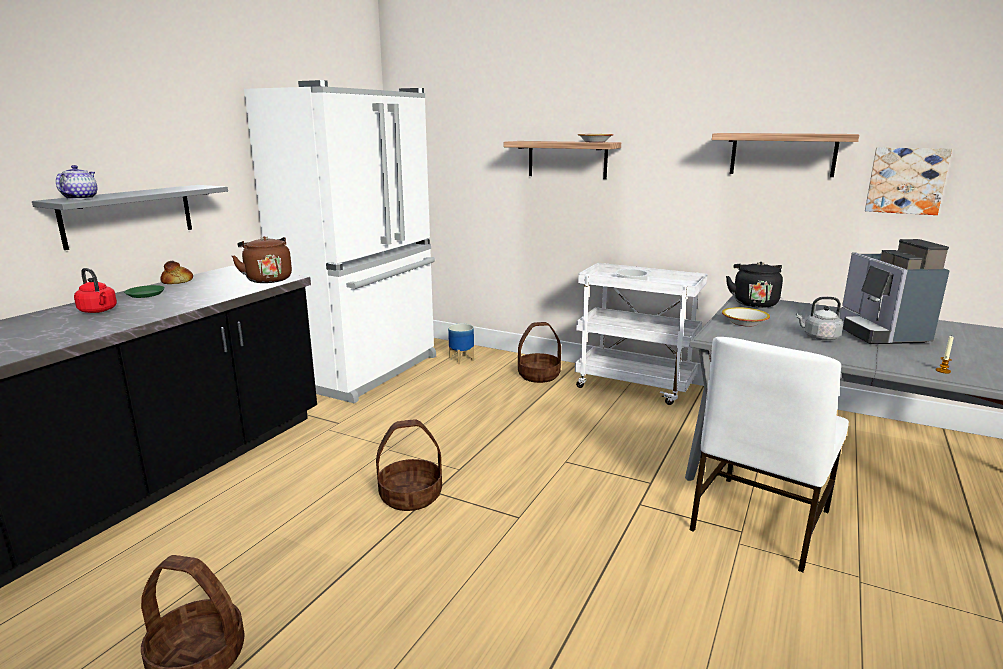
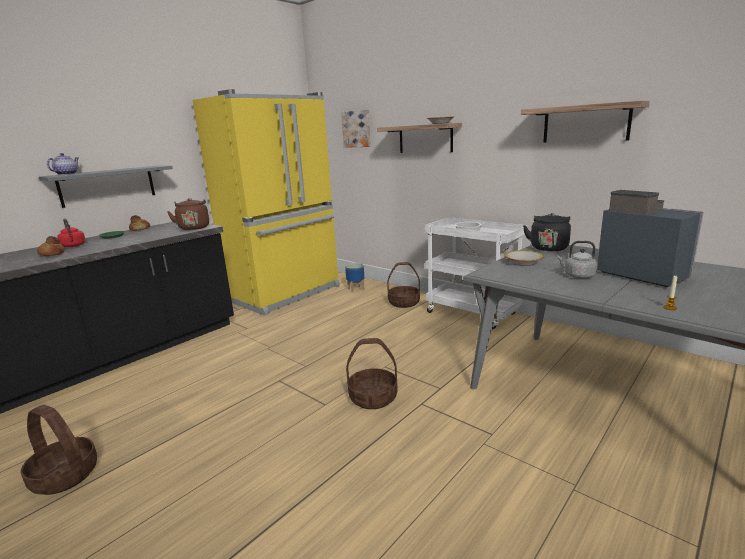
camera: 15 degrees right, 0 degrees up
(79, 324) = (52, 254): none -> bread
(366, 371) = (287, 294): white fridge -> yellow fridge
(410, 496) = (261, 382): basket -> basket (373, 397)
(758, 521) = (511, 427): white chair -> none
(880, 333) = (640, 274): coffee machine -> coffee machine turned 135 degrees clockwise
(906, 180) = (694, 139): picture -> picture (357, 129)

